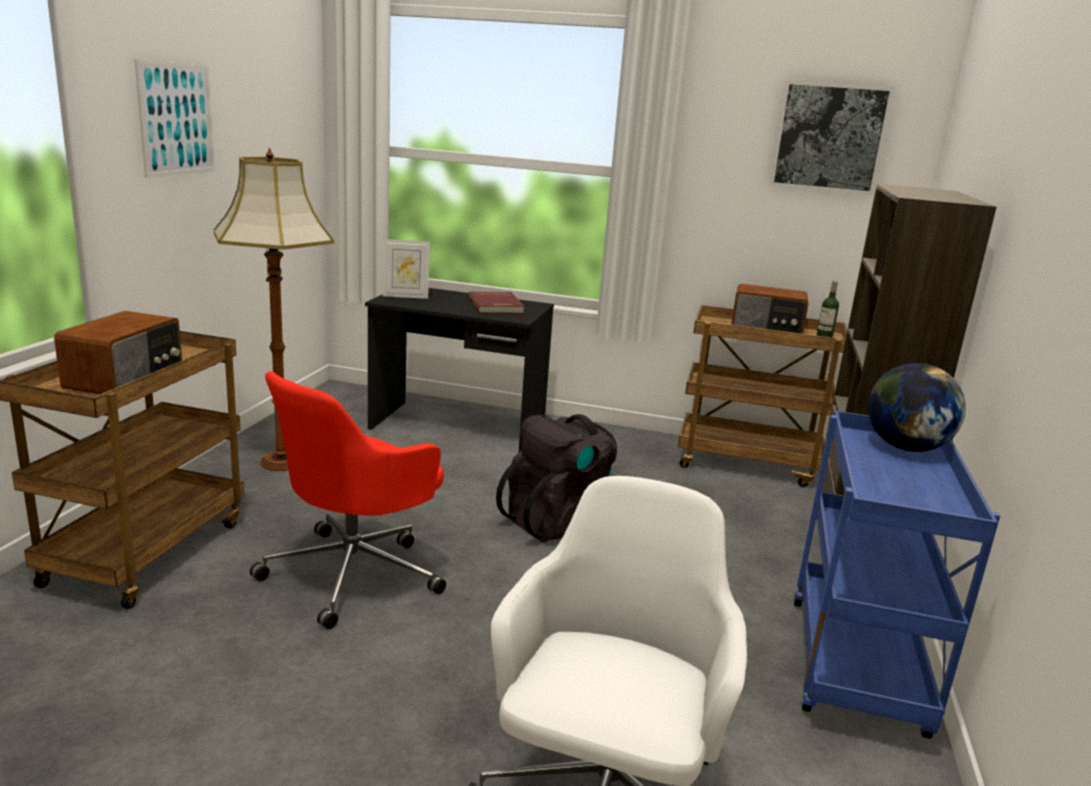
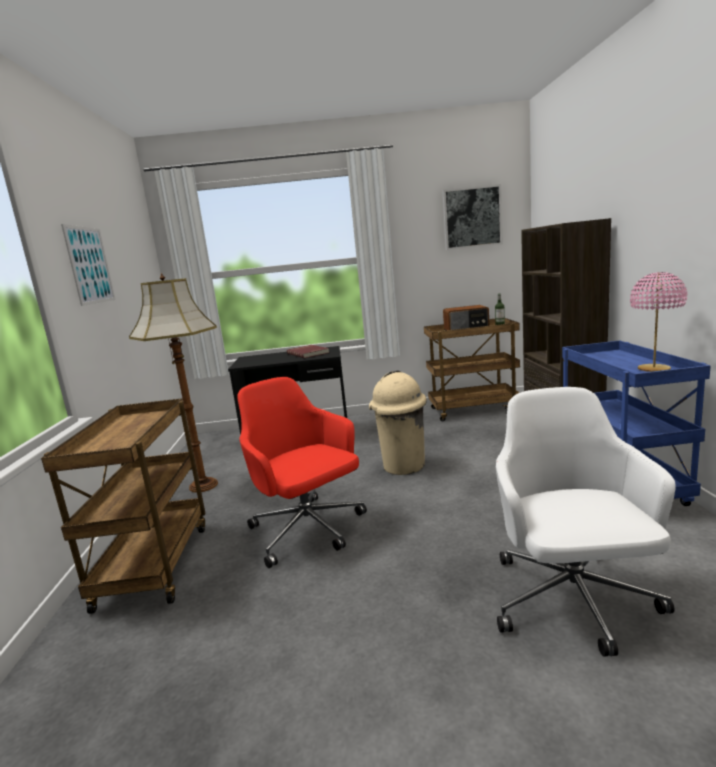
camera: 15 degrees left, 5 degrees down
(127, 379) = (128, 437): radio -> none
(355, 572) = (308, 530): red office chair -> red office chair turned 120 degrees clockwise
(405, 296) = (249, 361): picture frame -> none
(559, 521) = (403, 466): black backpack -> beige trash can
(905, 448) = (610, 355): globe -> none
(929, 497) = (654, 369): none -> pink table lamp

